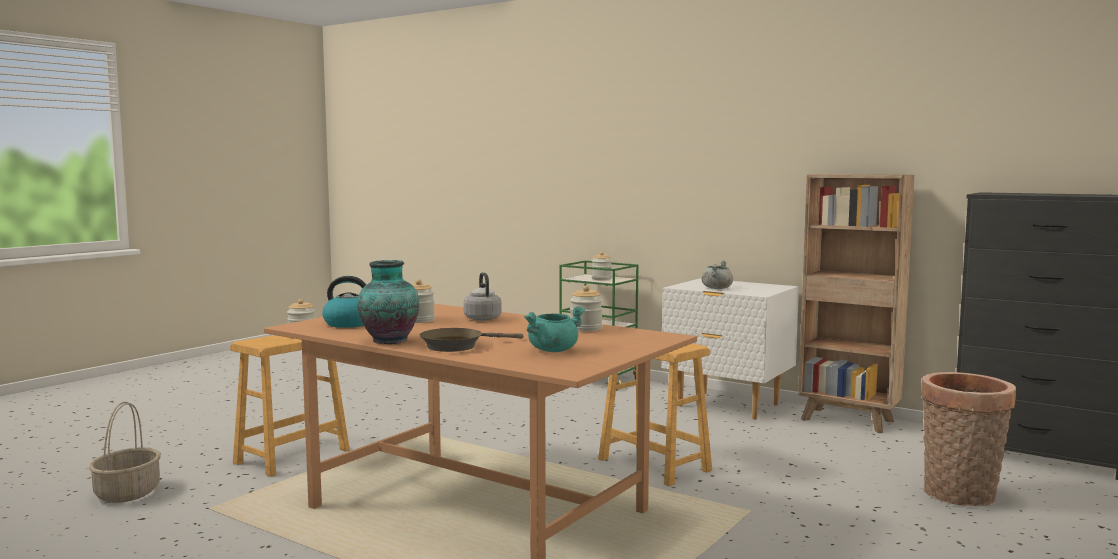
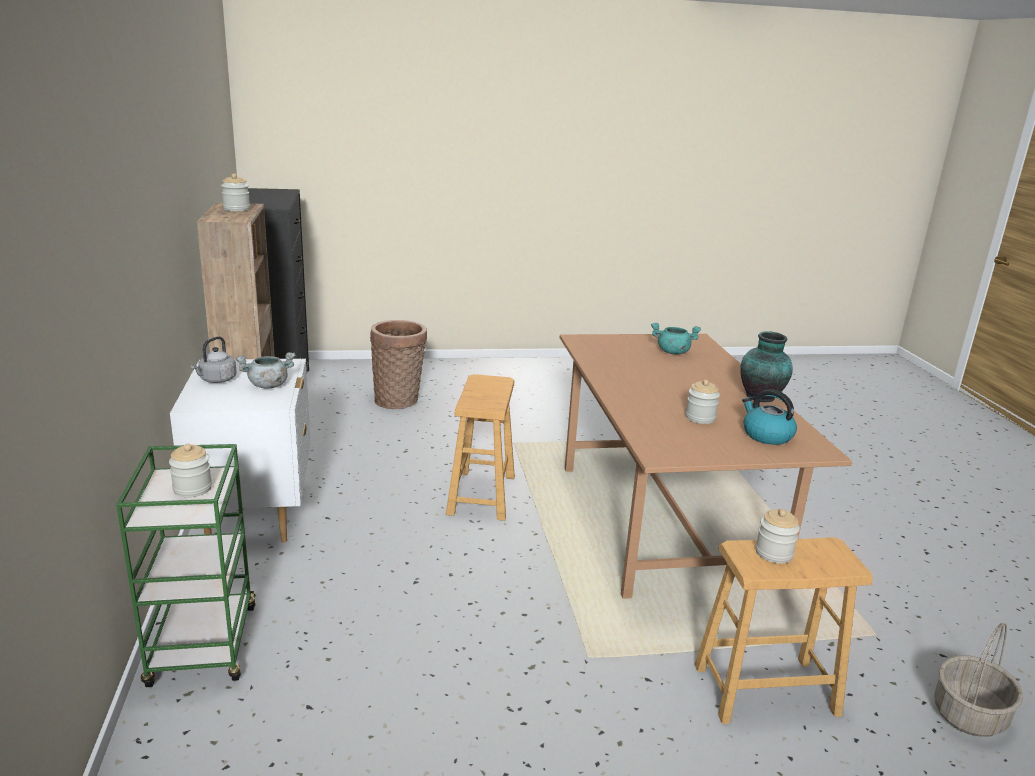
camera: 135 degrees left, 15 degrees up
(457, 346) = (722, 375): brown frying pan -> none
(482, 318) = (645, 400): grey kettle -> grey kettle (216, 380)
(586, 329) = (604, 361): jar -> jar (236, 209)

